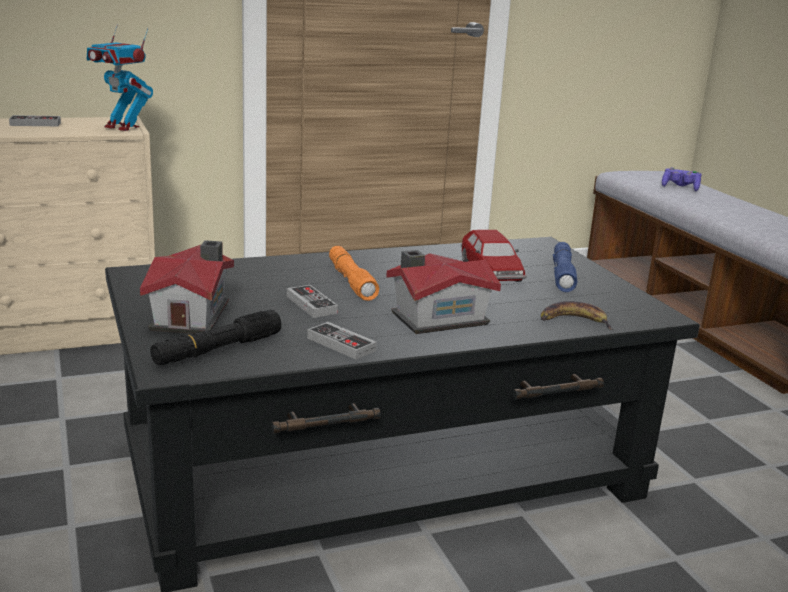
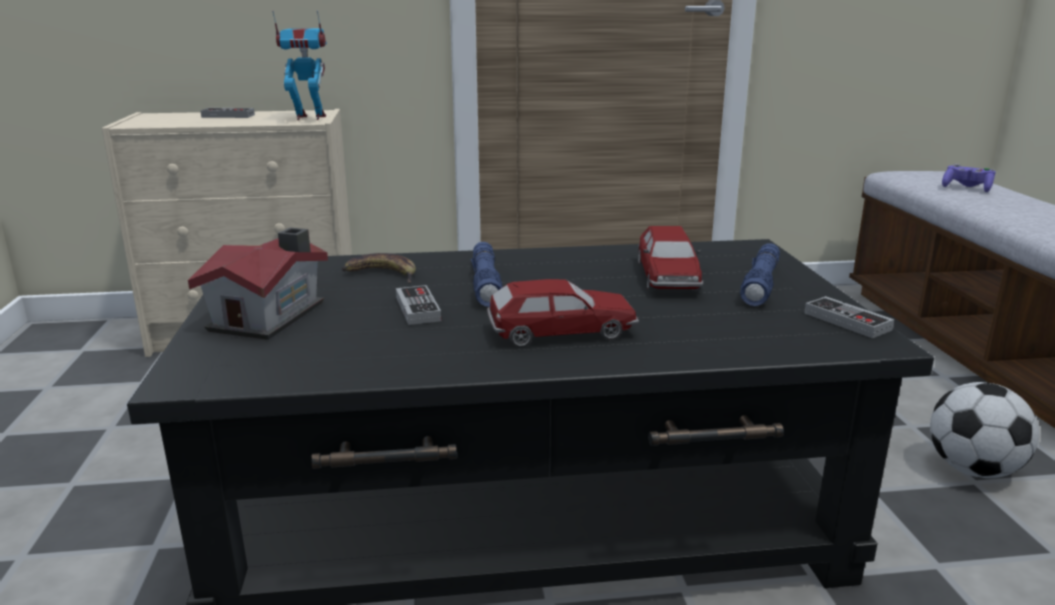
camera: 15 degrees right, 0 degrees up
(123, 127) = (309, 118): toy robot -> toy robot turned 135 degrees clockwise
(217, 350) = (263, 359): black flashlight -> none
(341, 344) = (417, 360): game controller -> game controller (847, 321)
(351, 281) = (486, 283): orange flashlight -> blue flashlight
(436, 318) = (561, 332): toy house -> toy car
(573, 321) = (746, 344): banana -> banana (381, 274)
(706, 412) = (973, 470): none -> football

